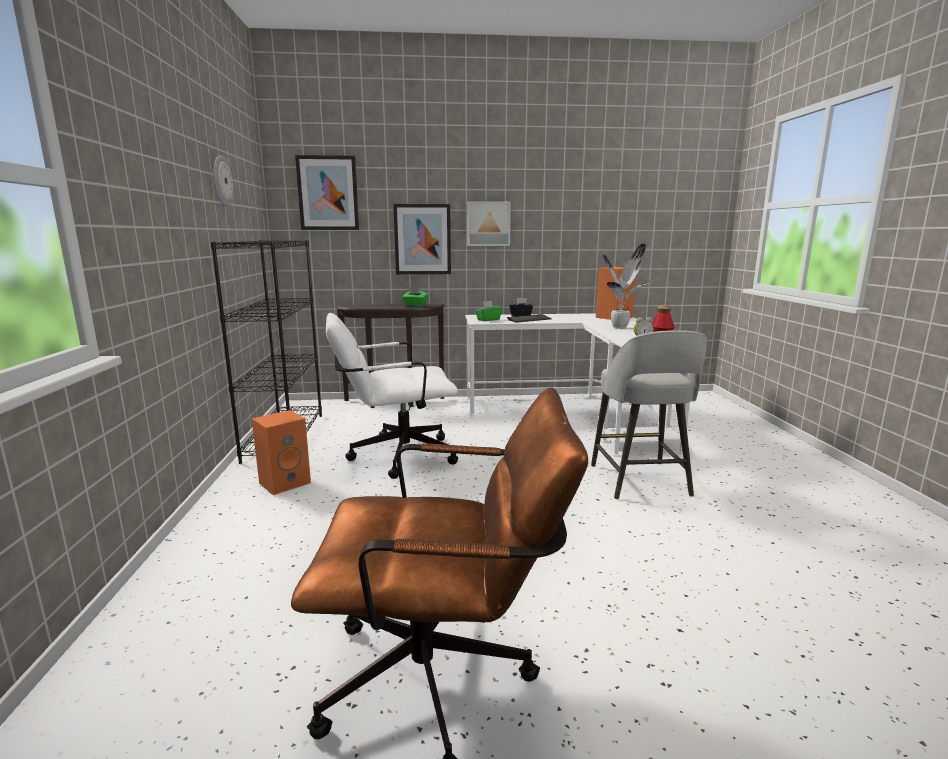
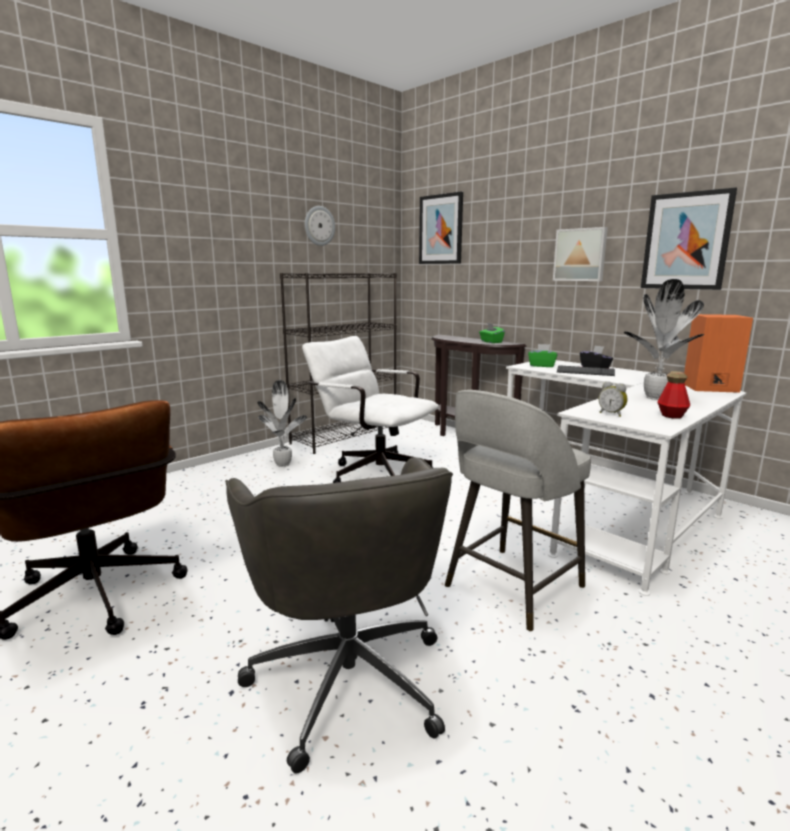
camera: 50 degrees right, 0 degrees up
(285, 482) = (283, 464): orange speaker -> potted plant
(422, 239) = (512, 273): picture -> picture (686, 241)
(694, 572) = (347, 676): none -> grey office chair

